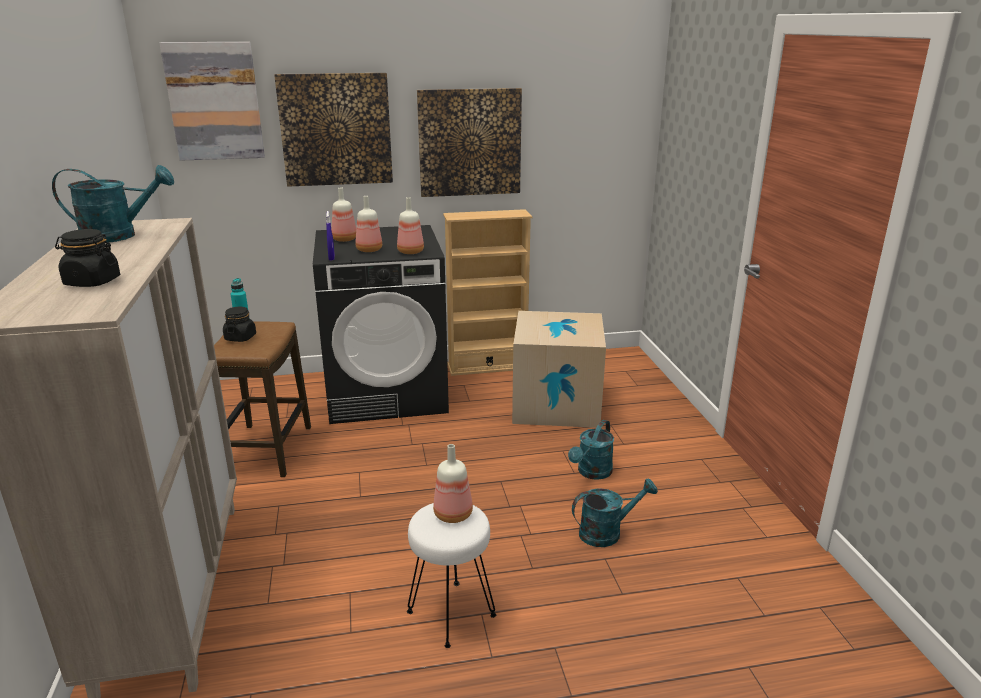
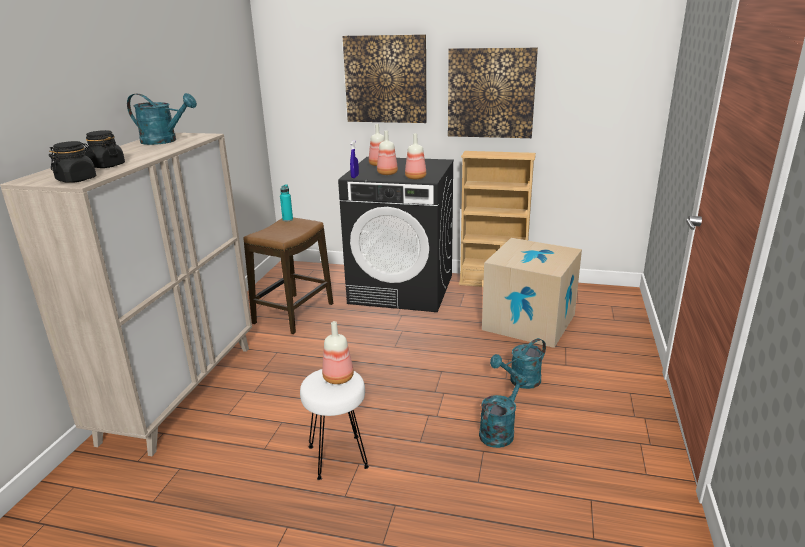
camera: 25 degrees right, 0 degrees up
(214, 101) = (302, 56): picture -> none
(240, 337) = (279, 227): black jar -> black jar (77, 179)
(607, 532) = (500, 431): turquoise watering can -> turquoise watering can turned 60 degrees counterclockwise

